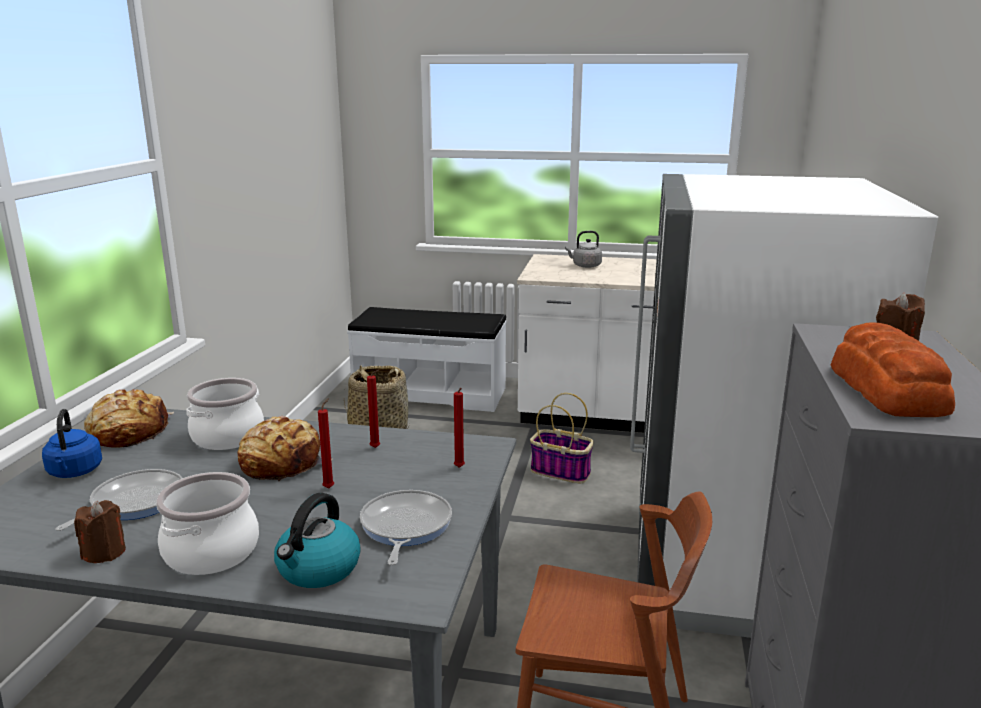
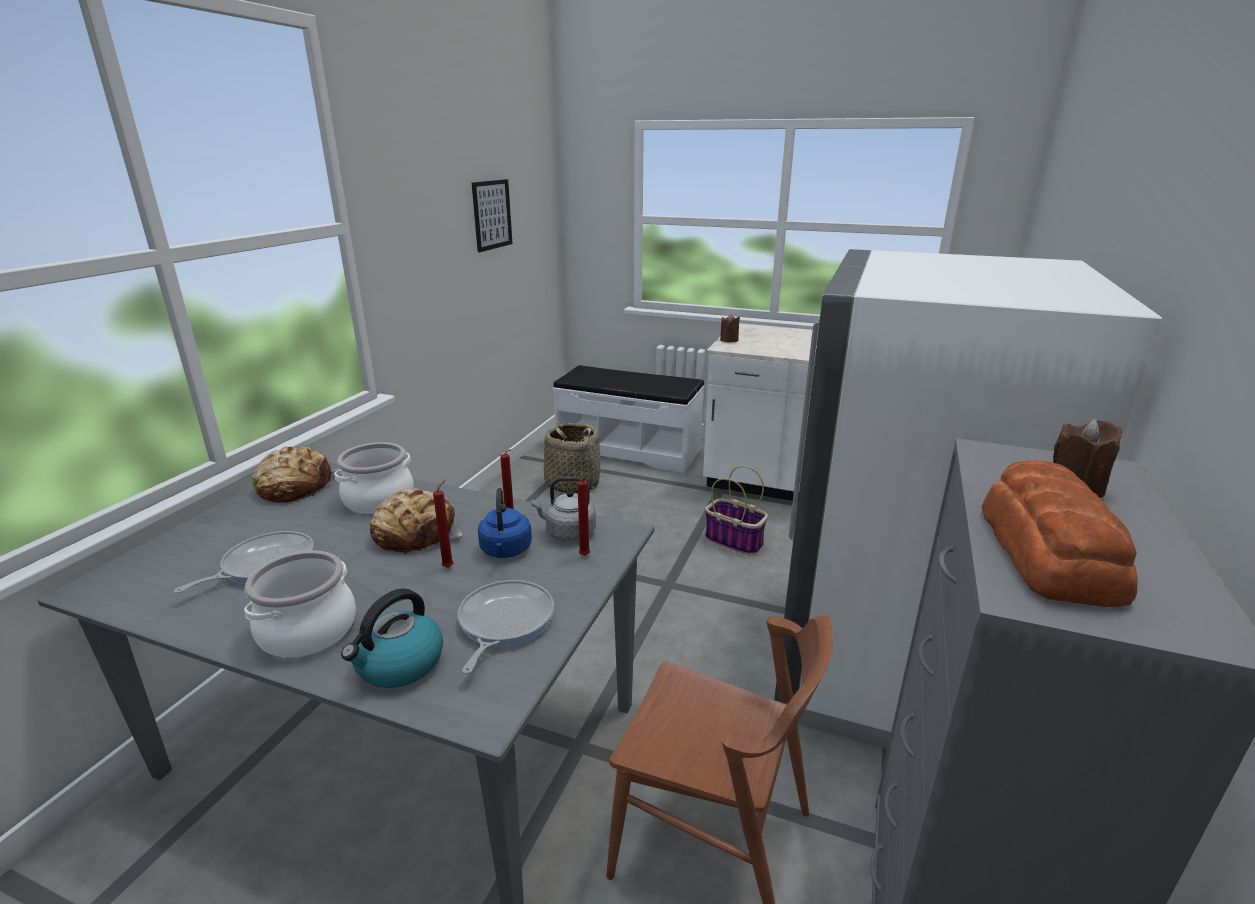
camera: 10 degrees right, 5 degrees up
(74, 472) = (229, 526): blue kettle -> blue kettle (506, 551)
(104, 552) = (212, 619): brown candle -> brown candle (729, 340)
(283, 150) = (492, 215): none -> picture
(585, 266) = (780, 338): grey kettle -> grey kettle (567, 533)

